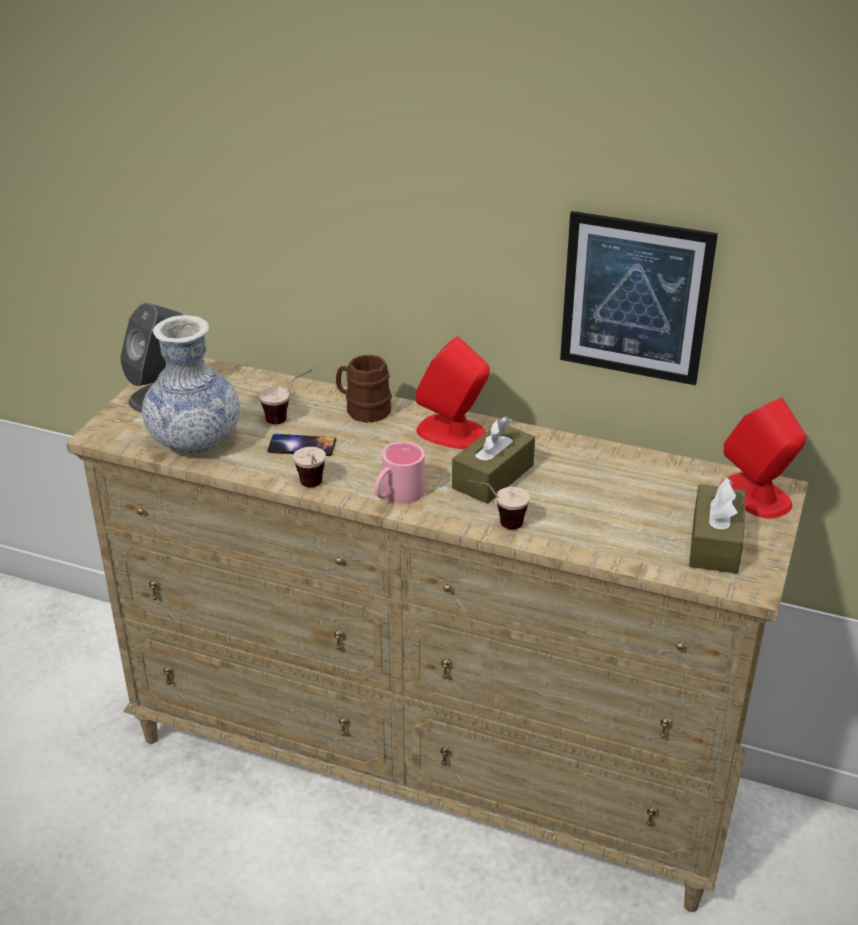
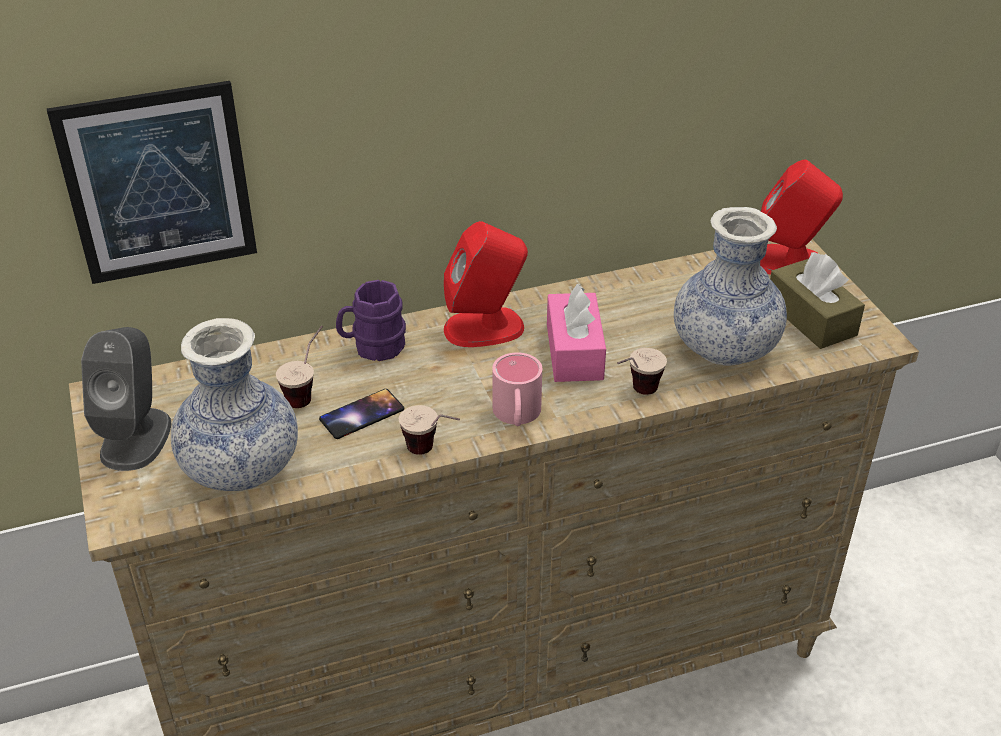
camera: 40 degrees left, 5 degrees up
(363, 410) = (372, 347): brown mug -> purple mug
(493, 476) = (574, 352): brown tissue box -> pink tissue box
(611, 528) = (724, 347): none -> vase
(635, 298) = (635, 114): picture -> picture (158, 184)

